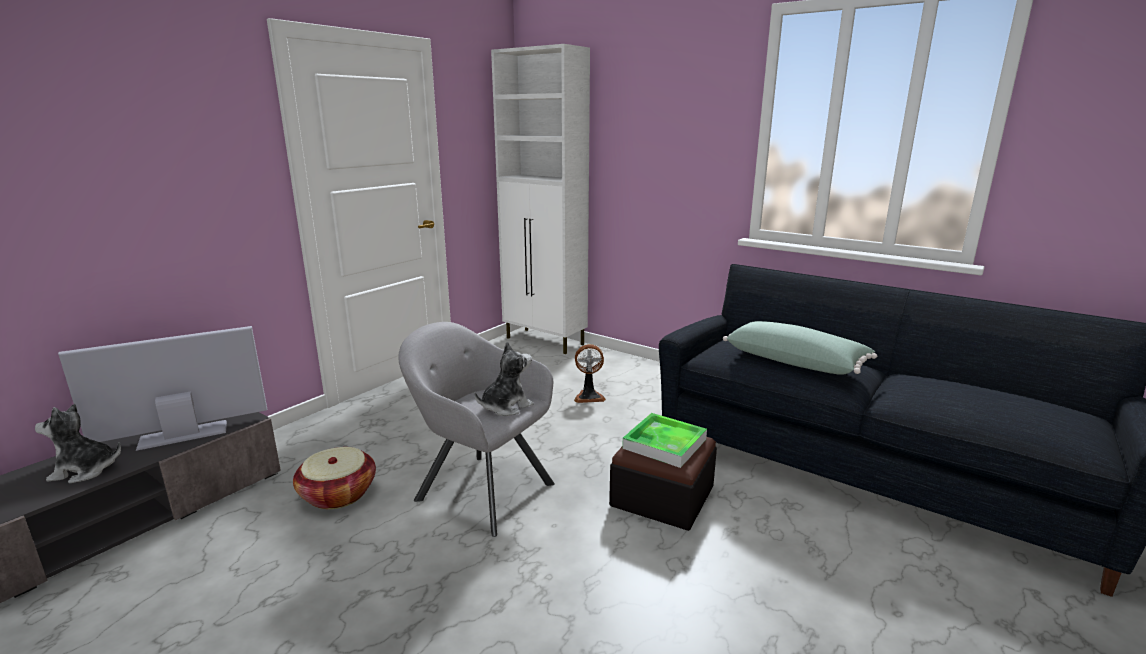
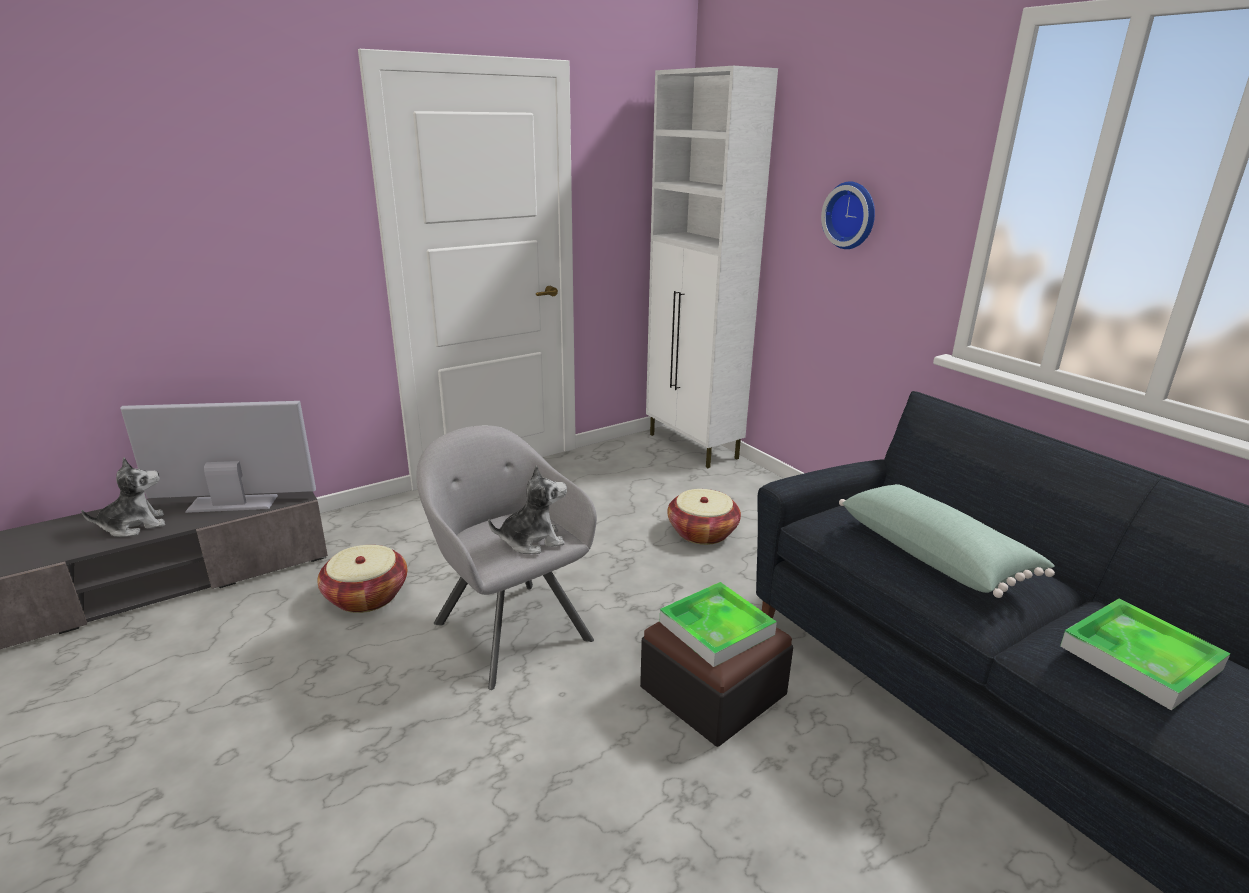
camera: 20 degrees right, 5 degrees up
(85, 471) = (134, 525): plush toy -> plush toy turned 135 degrees clockwise
(589, 396) = (702, 532): fan -> basket
(660, 149) = (851, 215): none -> wall clock
(945, 393) = (1139, 658): none -> tray

